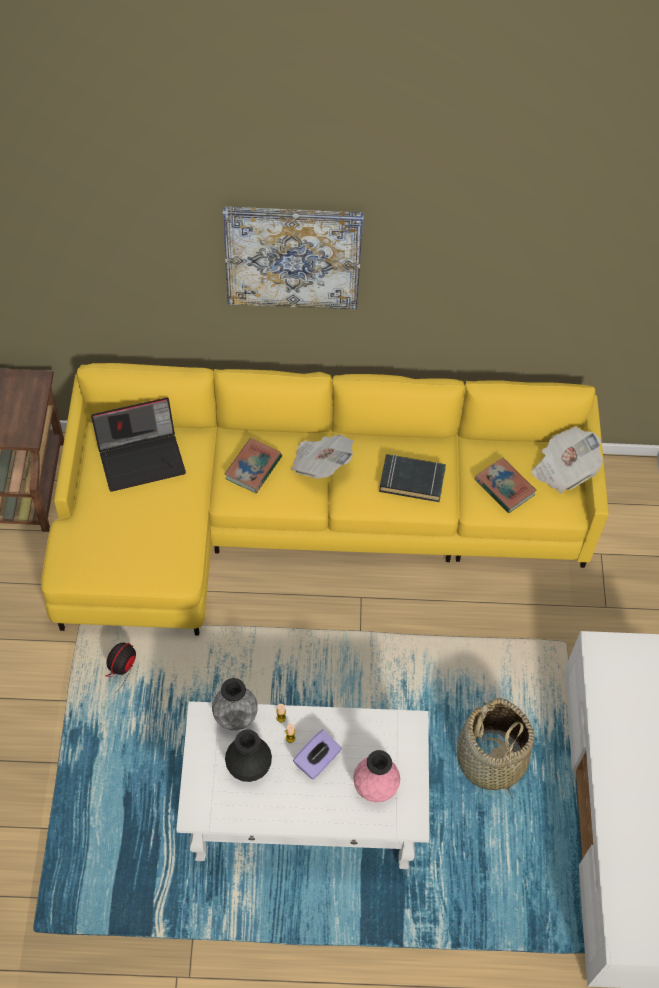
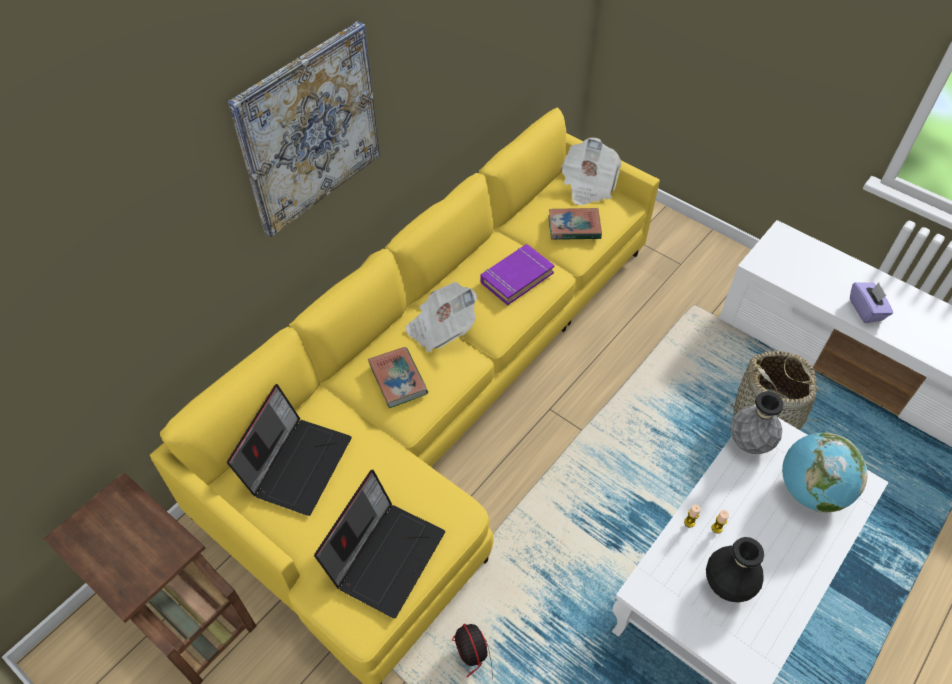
camera: 50 degrees left, 5 degrees down
(117, 552) = (385, 554): none -> laptop
(235, 717) = (662, 561): grey vase -> grey vase (749, 442)
(317, 761) = (756, 521): purple tissue box -> purple tissue box (866, 310)
(375, 787) = (810, 490): pink vase -> globe
(412, 480) = (516, 277): black book -> purple book

